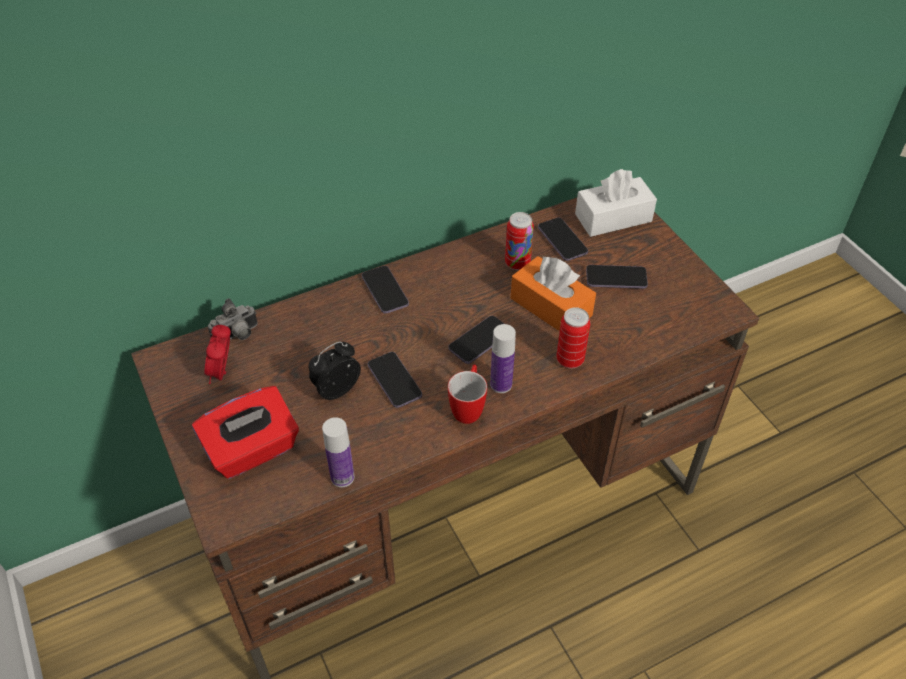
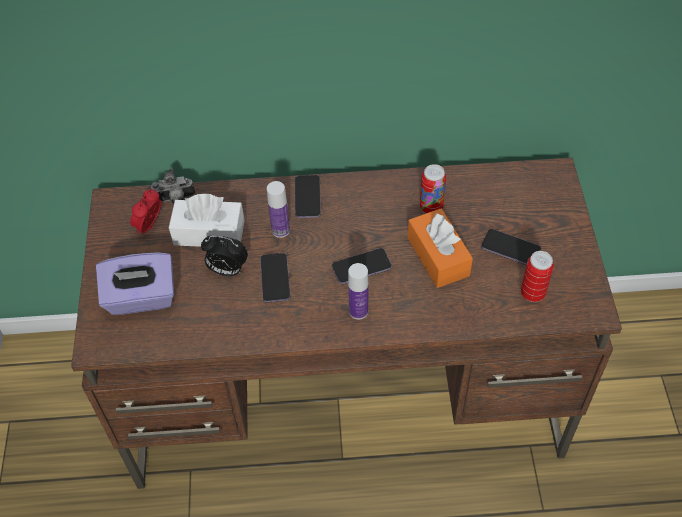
camera: 25 degrees right, 5 degrees up
(252, 450) = (141, 298): red tissue box -> purple tissue box
(336, 389) = (227, 270): alarm clock -> alarm clock turned 150 degrees counterclockwise
(342, 477) = (195, 344): bottle -> bottle (280, 230)
(468, 407) = (321, 322): mug -> none
(562, 240) = (482, 198): phone -> none
(570, 360) = (428, 309): can -> can (532, 293)
(613, 218) = (541, 190): white tissue box -> white tissue box (209, 233)

